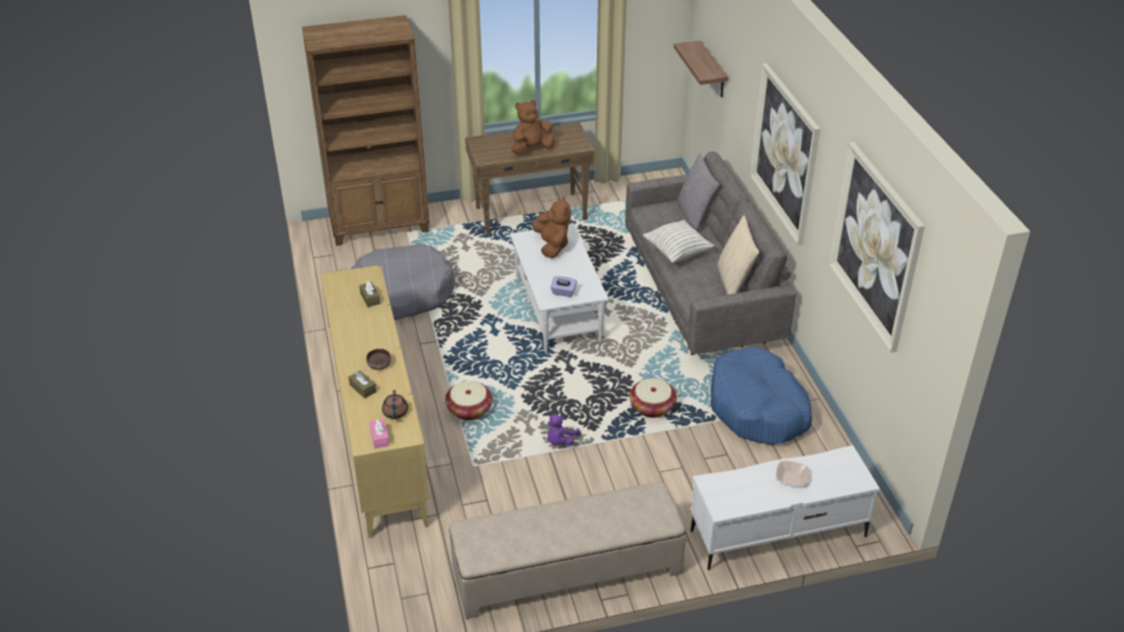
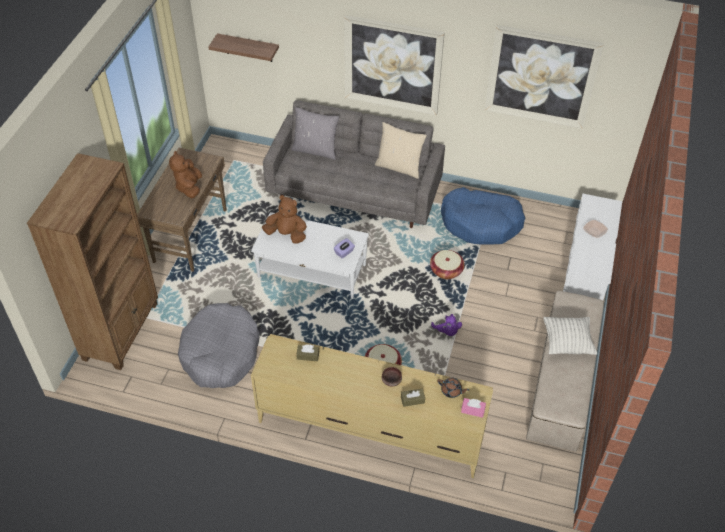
camera: 60 degrees left, 10 degrees up
(677, 252) = (347, 177): pillow -> pillow (567, 343)

